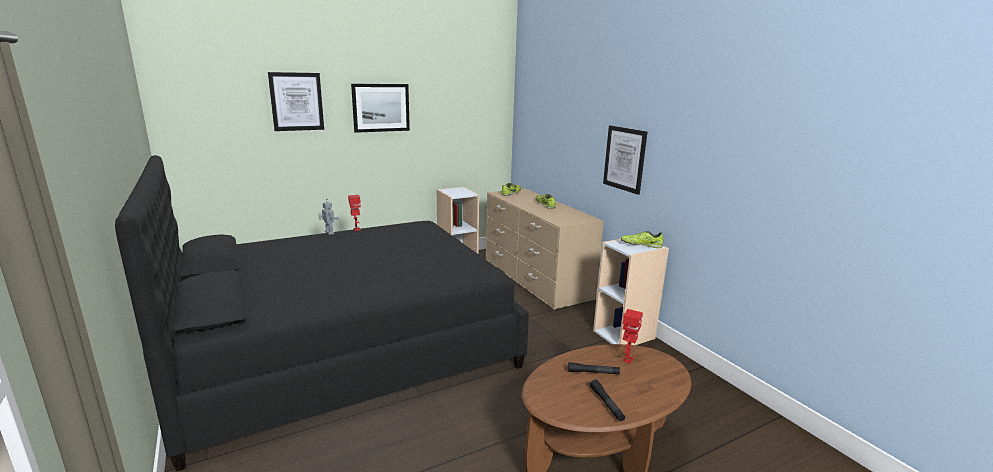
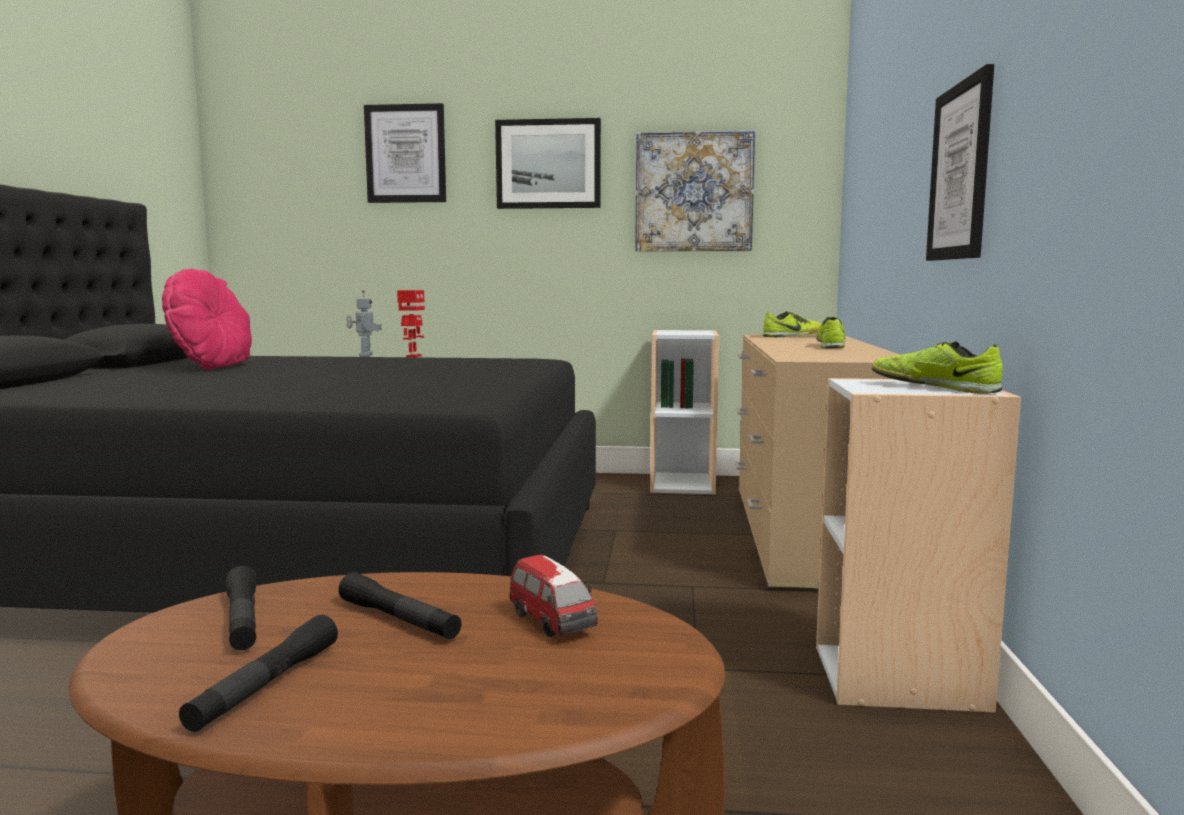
camera: 35 degrees right, 10 degrees down
(283, 263) = (212, 367): none -> pink pillow
(452, 121) = (694, 192): none -> picture
(557, 389) = (242, 620): none -> black flashlight
(627, 359) = (553, 622): toy robot -> toy car

